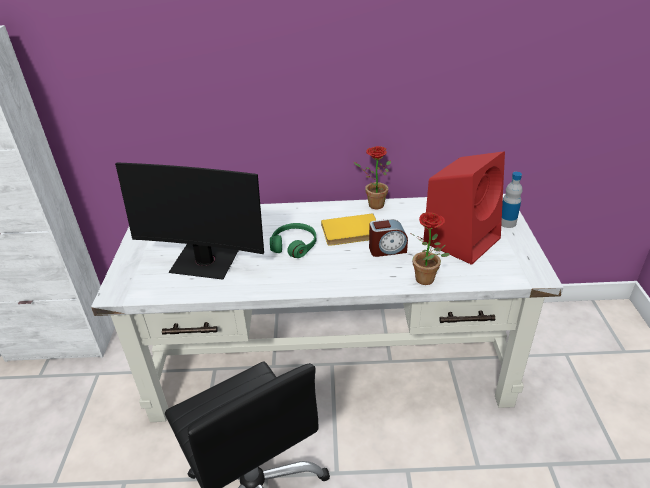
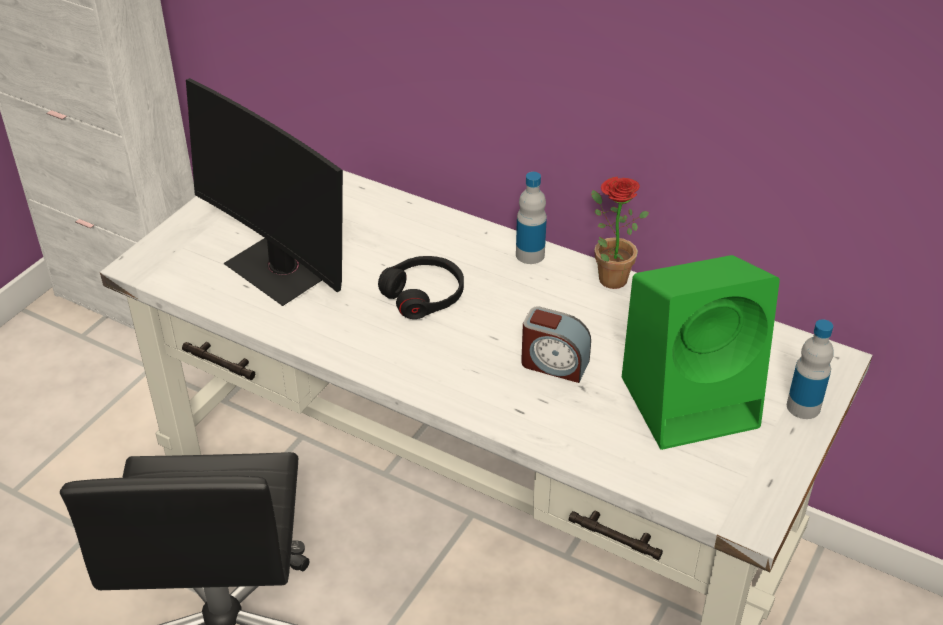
camera: 30 degrees right, 5 degrees up
(294, 245) = (424, 295): green headphones -> black headphones
(328, 209) = (530, 255): none -> bottle
(351, 232) = (527, 311): yellow book -> none
(428, 281) = (564, 443): potted plant -> none
(462, 239) = (692, 400): red speaker -> green speaker

